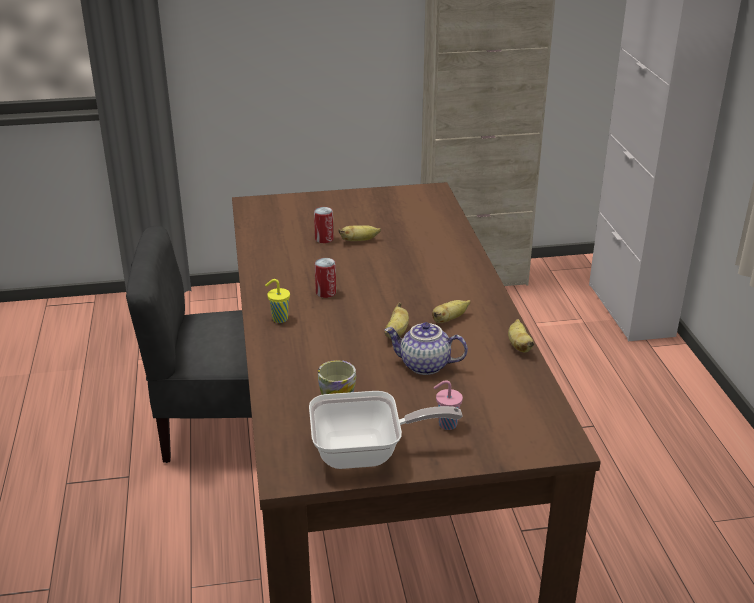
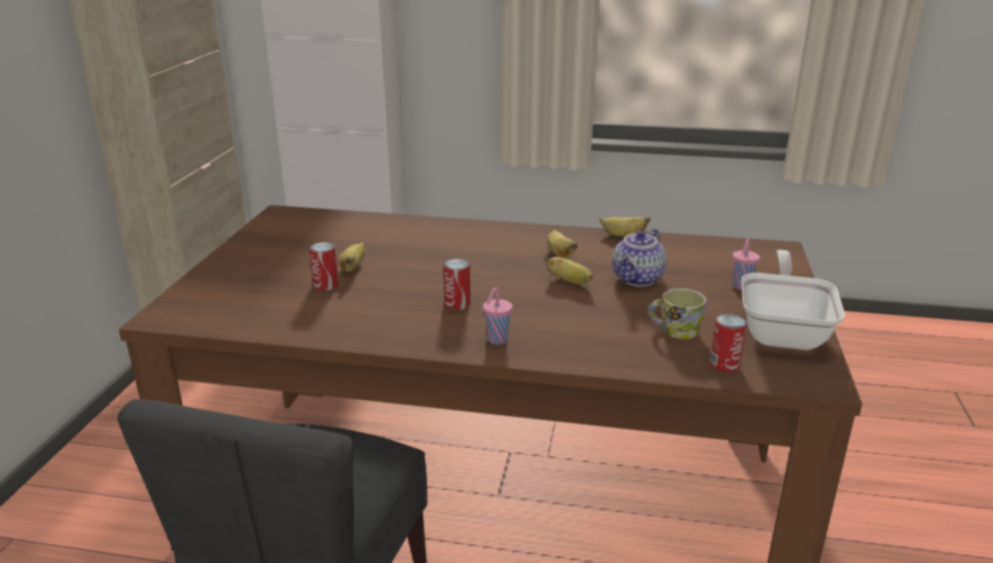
camera: 70 degrees left, 5 degrees down
(279, 319) = (496, 340): yellow cup -> pink cup
(290, 424) = (724, 365): none -> can

